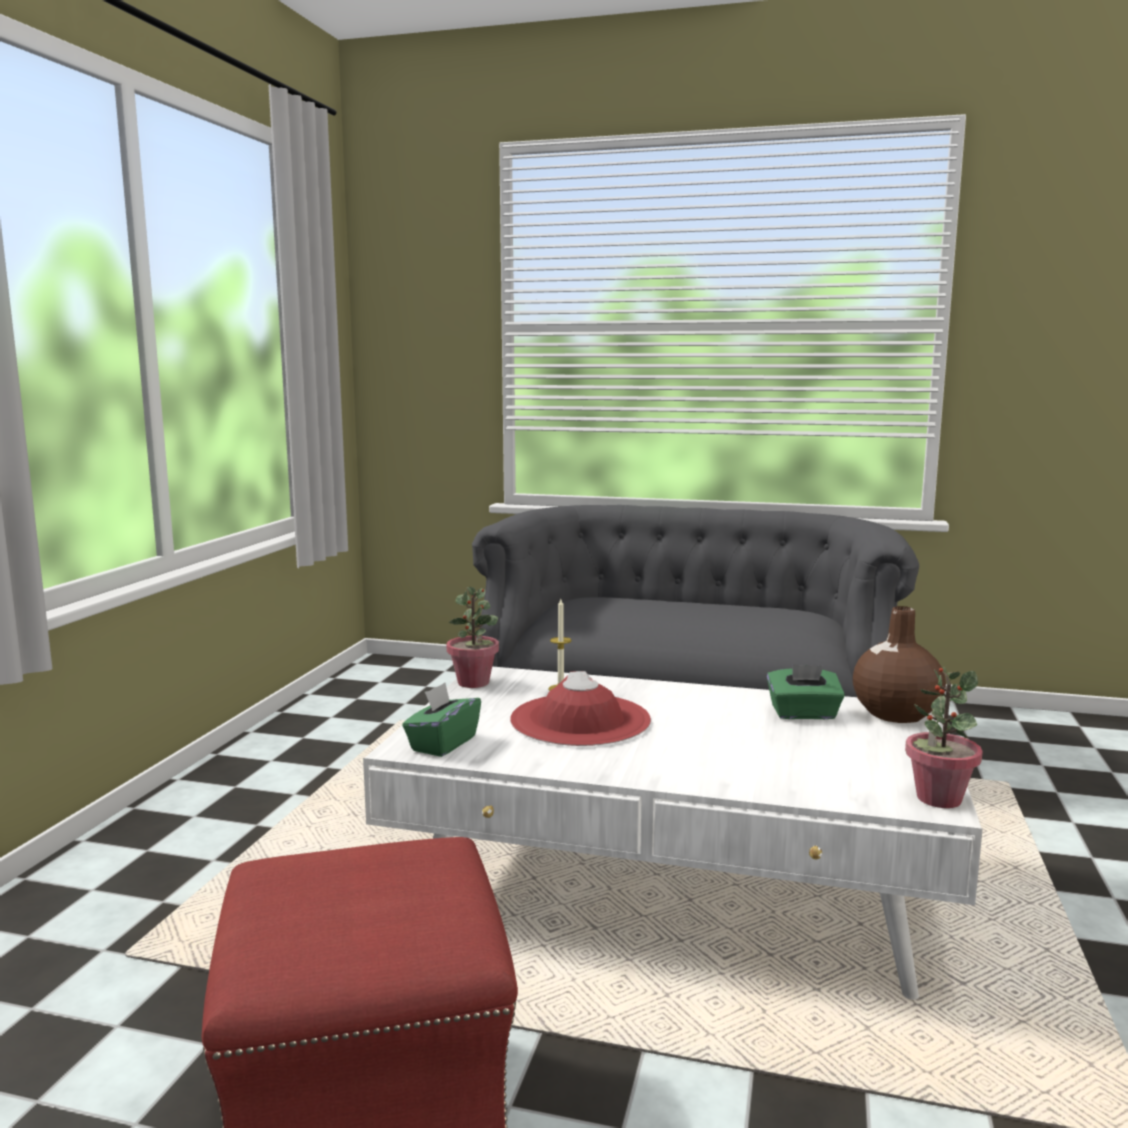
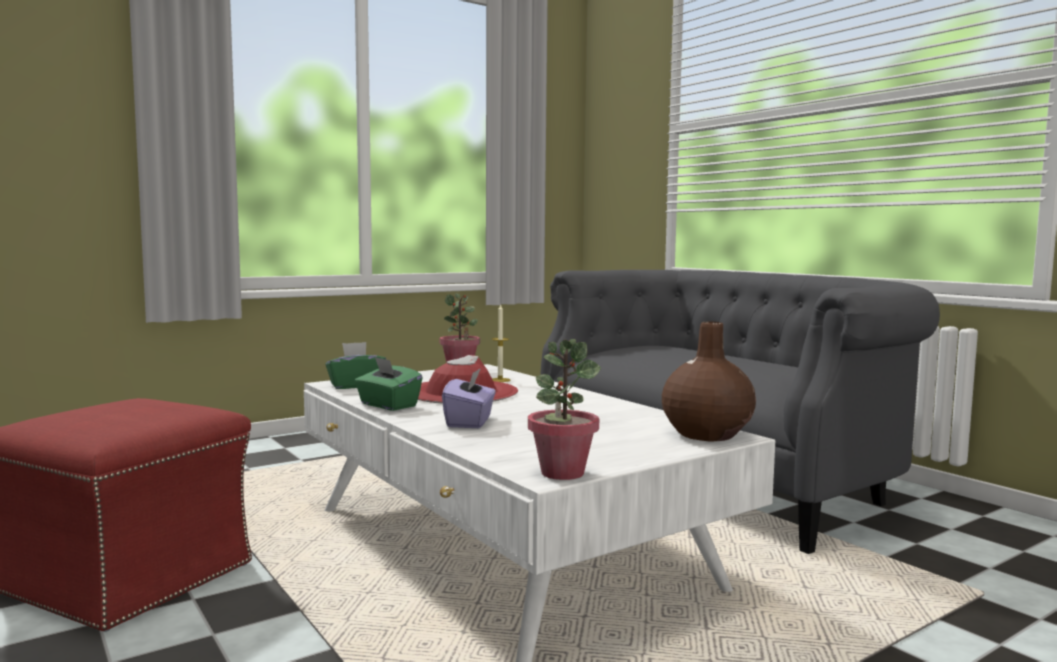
camera: 40 degrees right, 5 degrees down
(710, 762) = (470, 422): none -> purple tissue box
(803, 714) = (625, 419): green tissue box -> green tissue box (388, 405)

